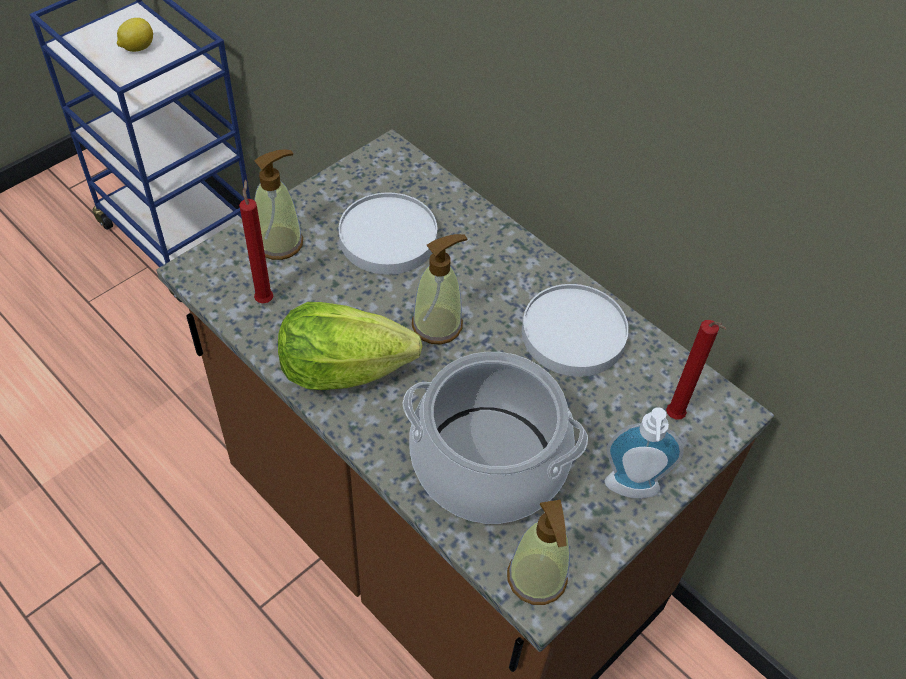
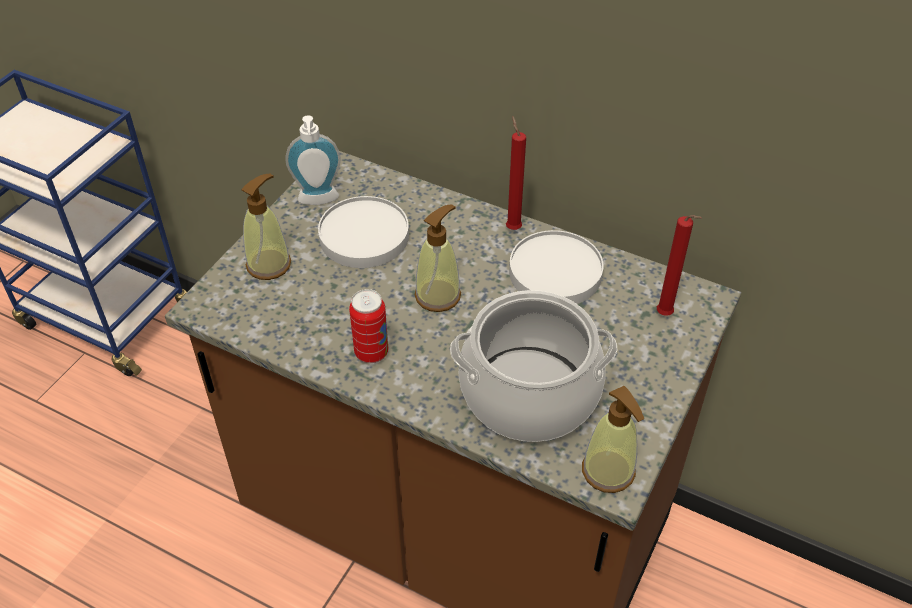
camera: 15 degrees left, 5 degrees down
(137, 48) = (41, 139): lemon -> none
(264, 298) = (276, 314): red candle -> red candle (512, 227)
(342, 369) = (371, 353): lettuce -> can
(631, 492) = (655, 382): soap dispenser -> soap dispenser (318, 201)

